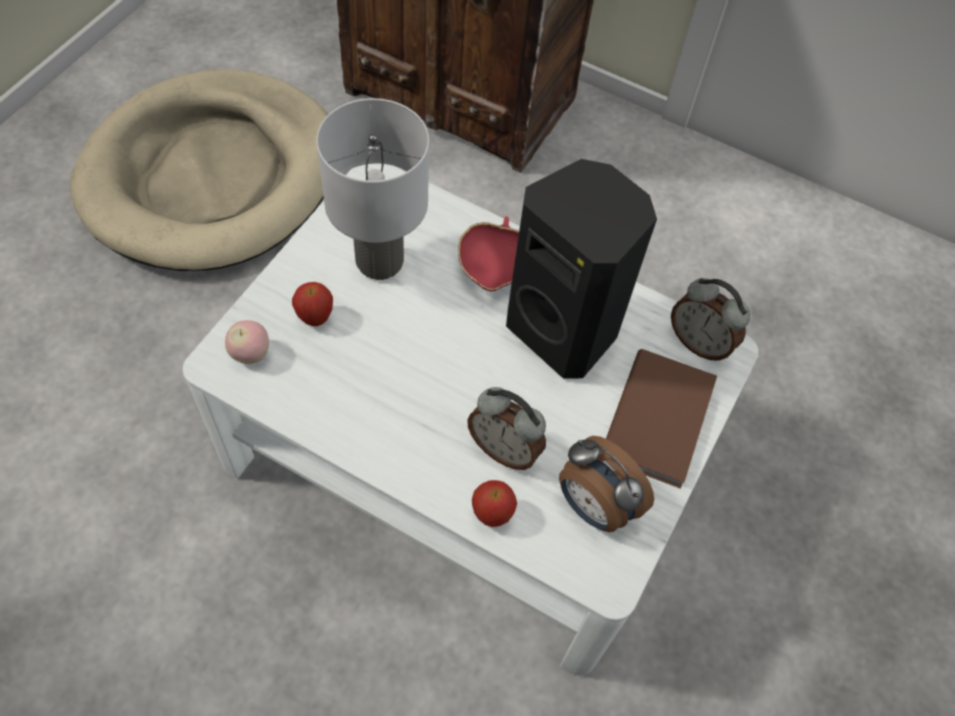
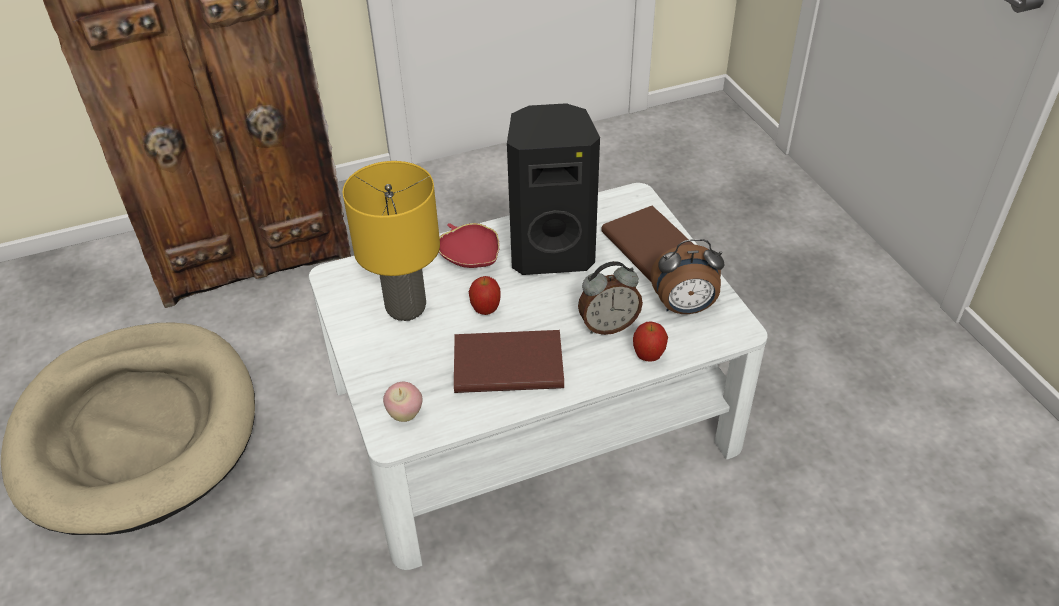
camera: 45 degrees left, 15 degrees down
(315, 318) = (413, 364): apple -> apple (486, 310)
(378, 393) = (506, 363): none -> brown book
(380, 266) = (408, 309): white table lamp -> yellow table lamp
(699, 342) = (619, 203): alarm clock -> none

